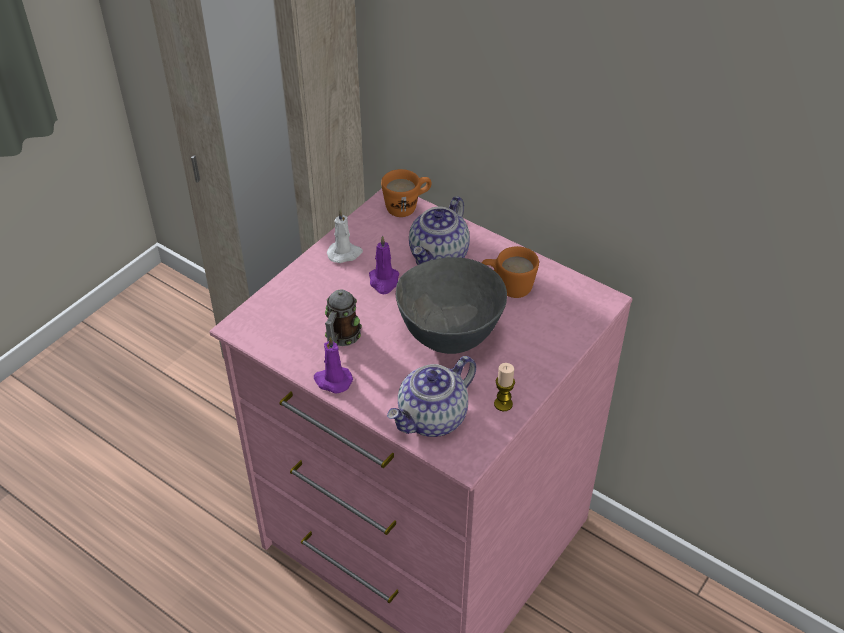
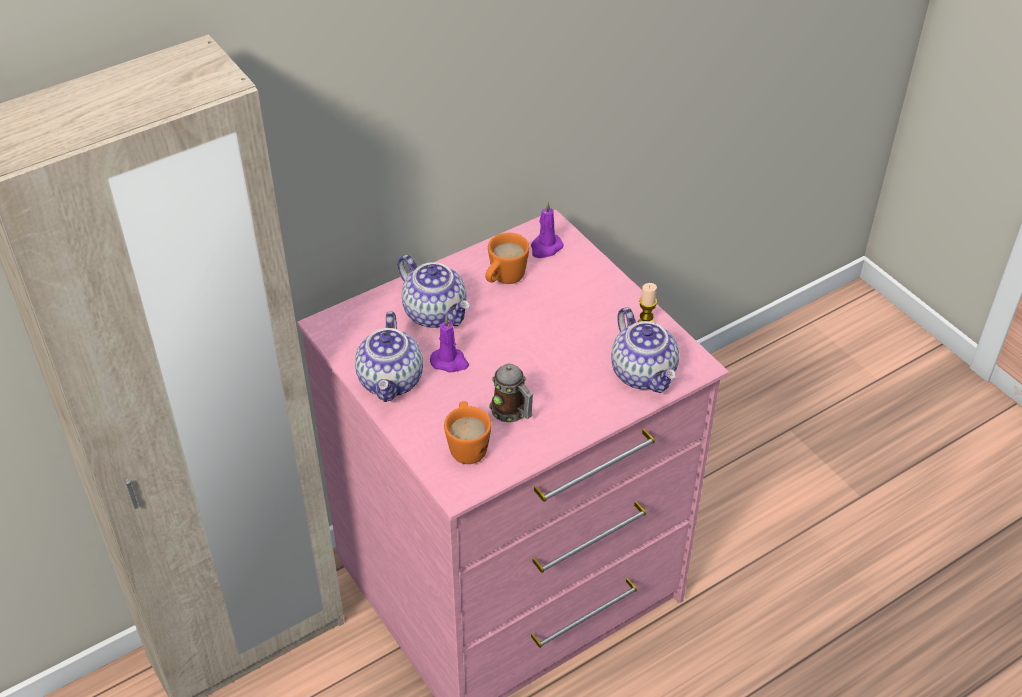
camera: 70 degrees left, 0 degrees up
(332, 380) = (567, 432): purple candle -> purple candle (545, 248)
(345, 253) = (391, 381): white candle -> teapot
(407, 207) = (347, 316): orange mug -> orange mug (467, 445)
(450, 339) = (551, 336): grey bowl -> none

